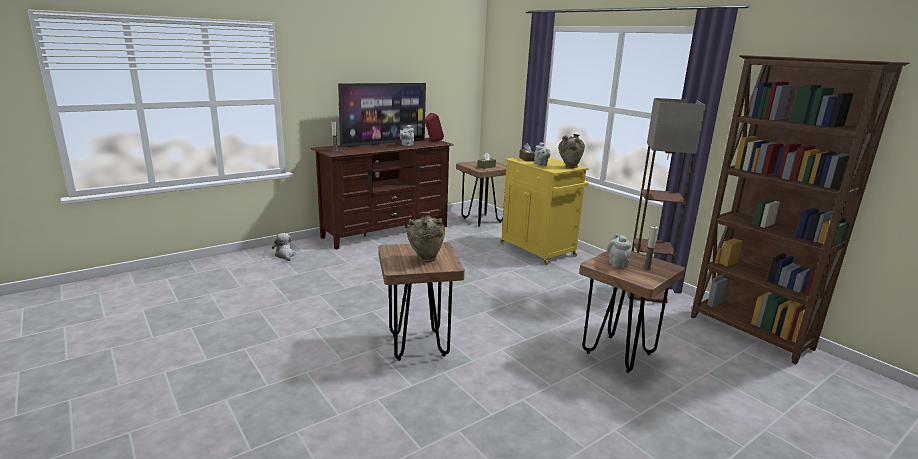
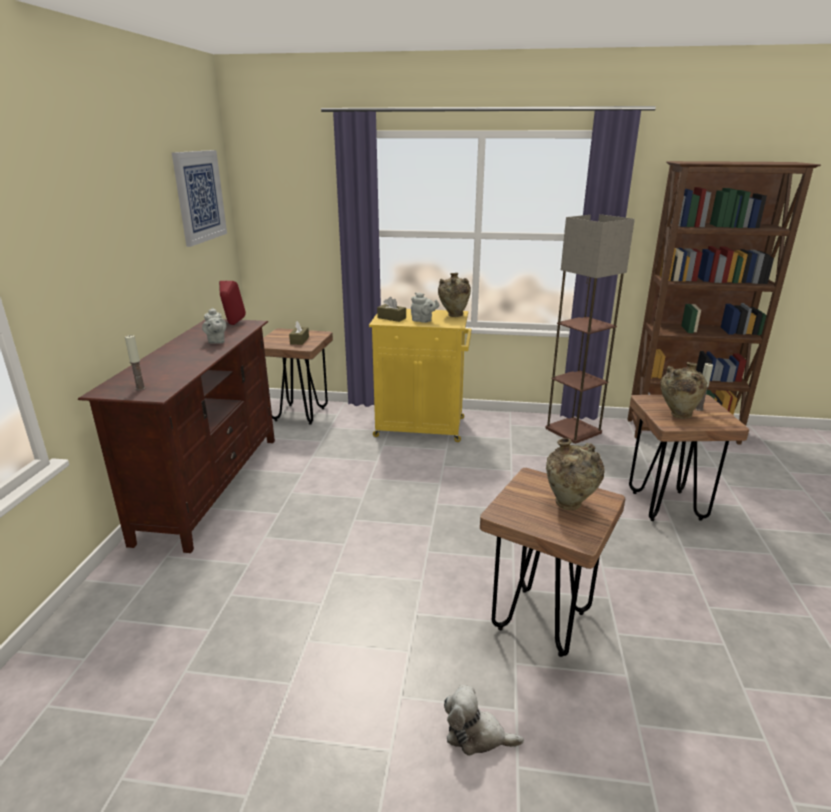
camera: 45 degrees left, 5 degrees up
(285, 255) = (125, 612): plush toy -> plush toy (476, 735)
(384, 143) = (176, 349): television -> none
(446, 63) = (199, 196): none -> picture
(617, 264) = (677, 415): grey teapot -> beige vase

